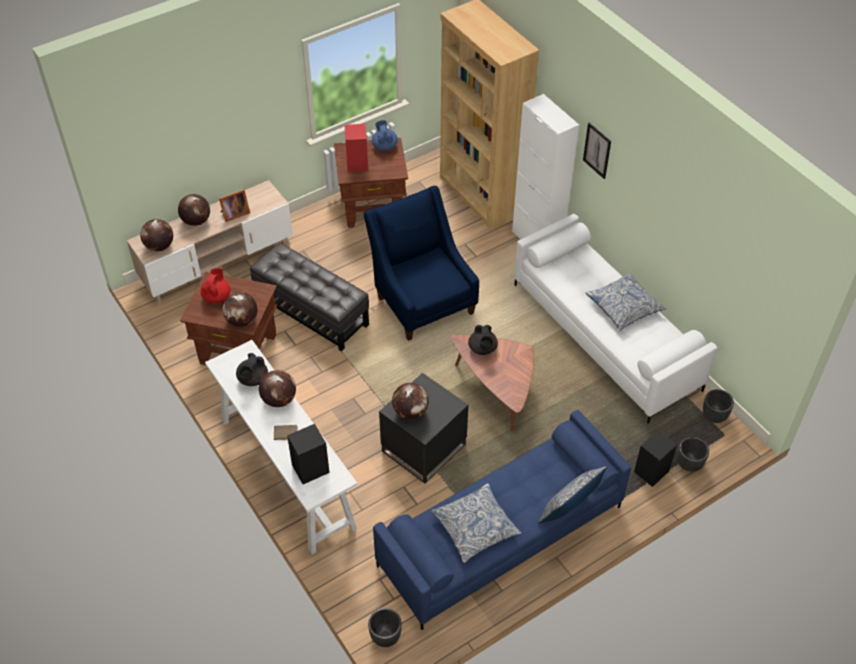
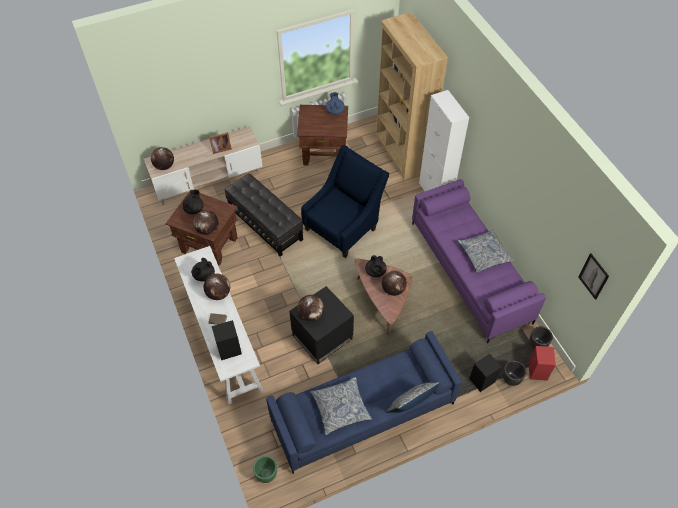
camera: 10 degrees right, 5 degrees up
(196, 221) = (193, 150): globe -> globe (393, 289)
(217, 296) = (194, 209): red teapot -> black teapot
(357, 164) = (313, 122): red speaker -> red speaker (537, 371)
(385, 637) = (266, 474): black planter -> green planter
(422, 300) = (344, 226): blue armchair -> blue armchair turned 60 degrees clockwise
(597, 150) = (480, 138): picture -> picture (593, 276)
(606, 336) = (470, 272): white sofa -> purple sofa

